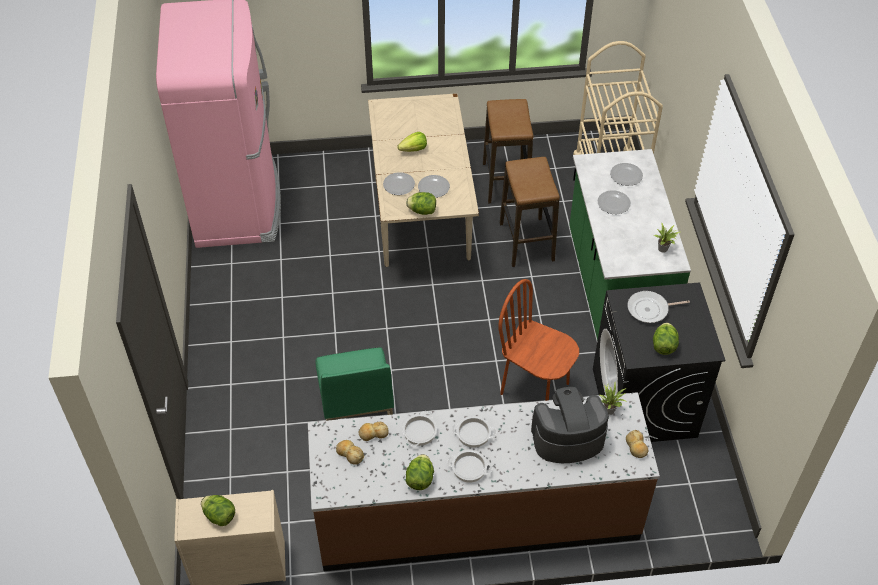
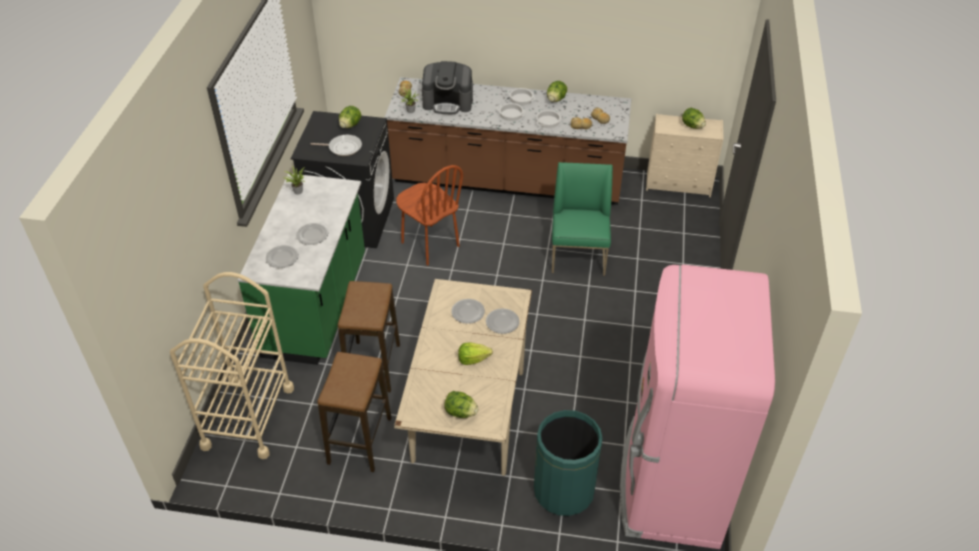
camera: 165 degrees left, 5 degrees down
(325, 180) = (564, 491): none -> green trash can
(422, 211) = (488, 291): lettuce -> lettuce (460, 412)

